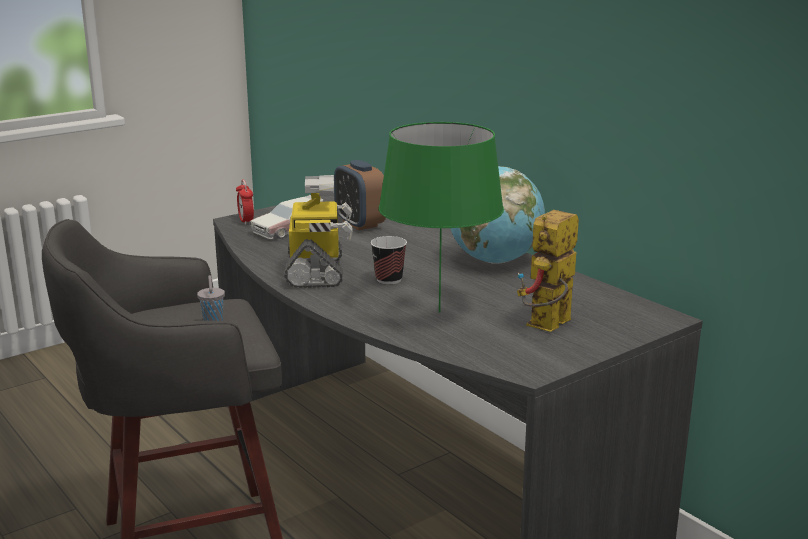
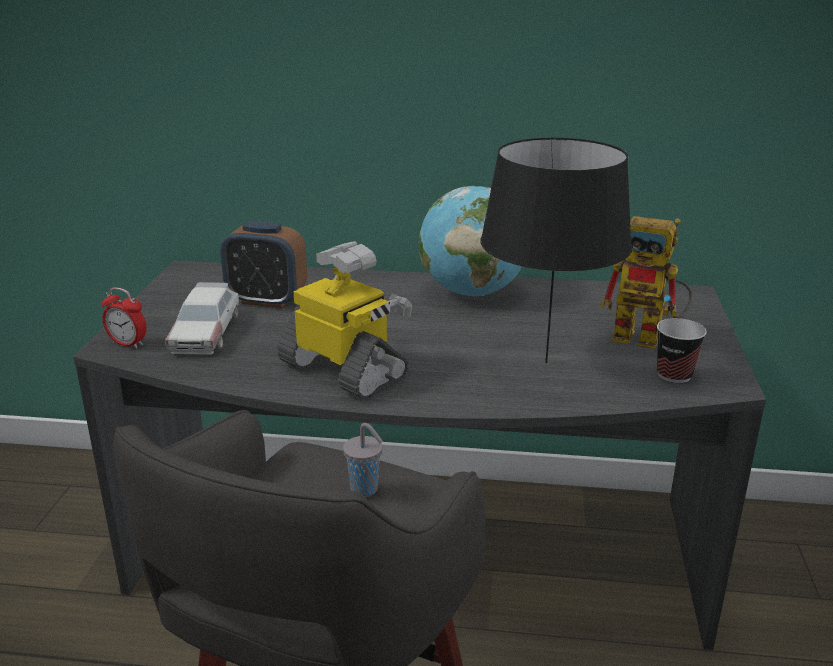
camera: 45 degrees left, 5 degrees up
(389, 279) = (431, 349): cup -> cup (674, 375)
(439, 312) = (546, 363): green table lamp -> black table lamp
(547, 327) = (648, 338): toy robot -> toy robot turned 60 degrees counterclockwise

